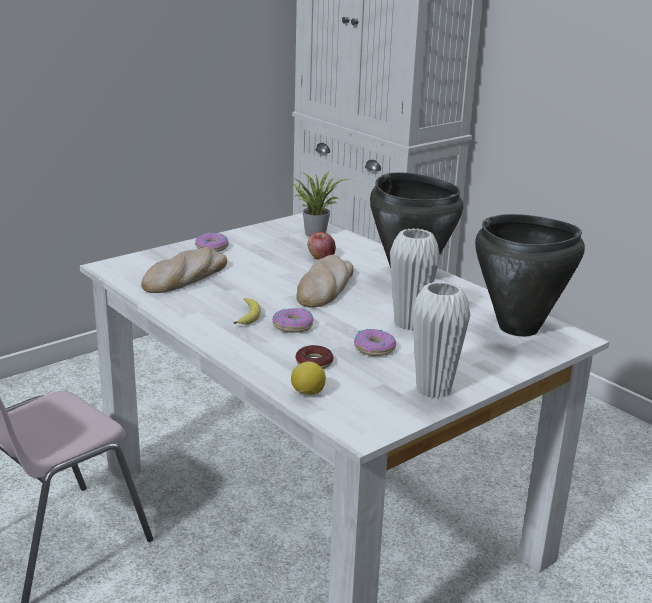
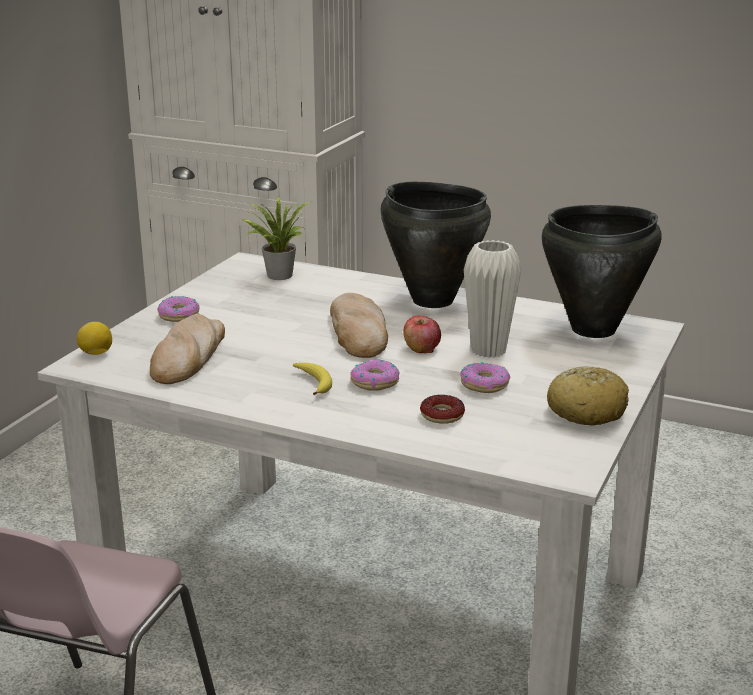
camera: 25 degrees left, 0 degrees up
(307, 393) = (473, 448): lemon -> lemon (96, 354)
(321, 257) = (316, 300): apple -> apple (421, 349)
(433, 389) = (586, 411): white vase -> bread

